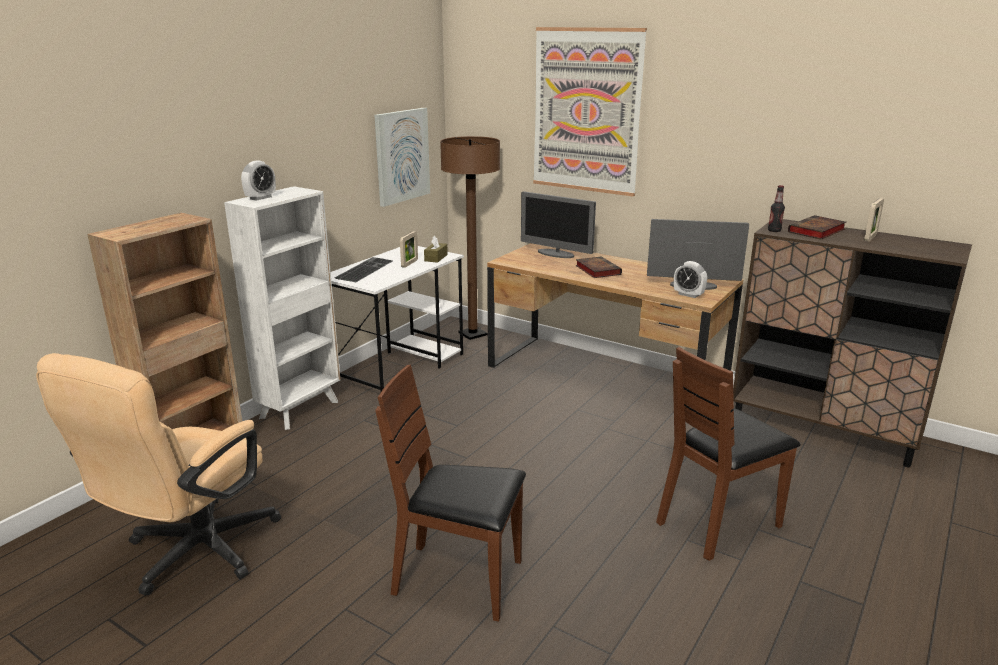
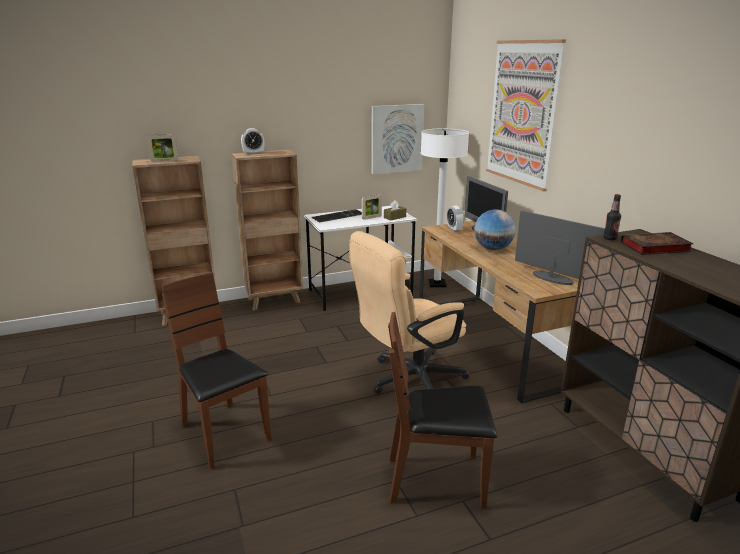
camera: 35 degrees right, 0 degrees up
(191, 555) = (129, 360): beige office chair -> beige office chair (408, 380)
(301, 409) = (275, 300): white bookcase -> brown bookcase
(473, 334) = (437, 284): brown floor lamp -> white floor lamp
(597, 270) = (492, 249): book -> globe
(688, 295) = (534, 284): alarm clock -> alarm clock (454, 229)
(870, 238) = (702, 264): picture frame -> picture frame (164, 161)

